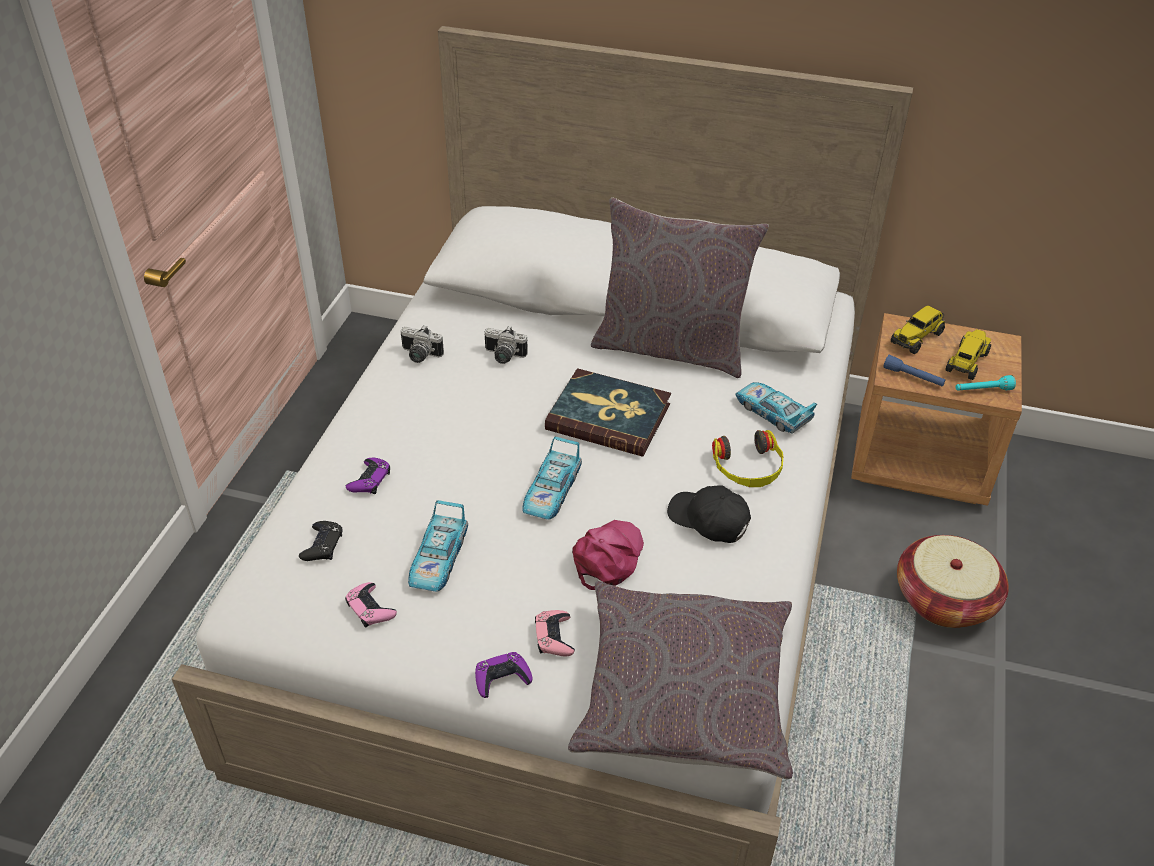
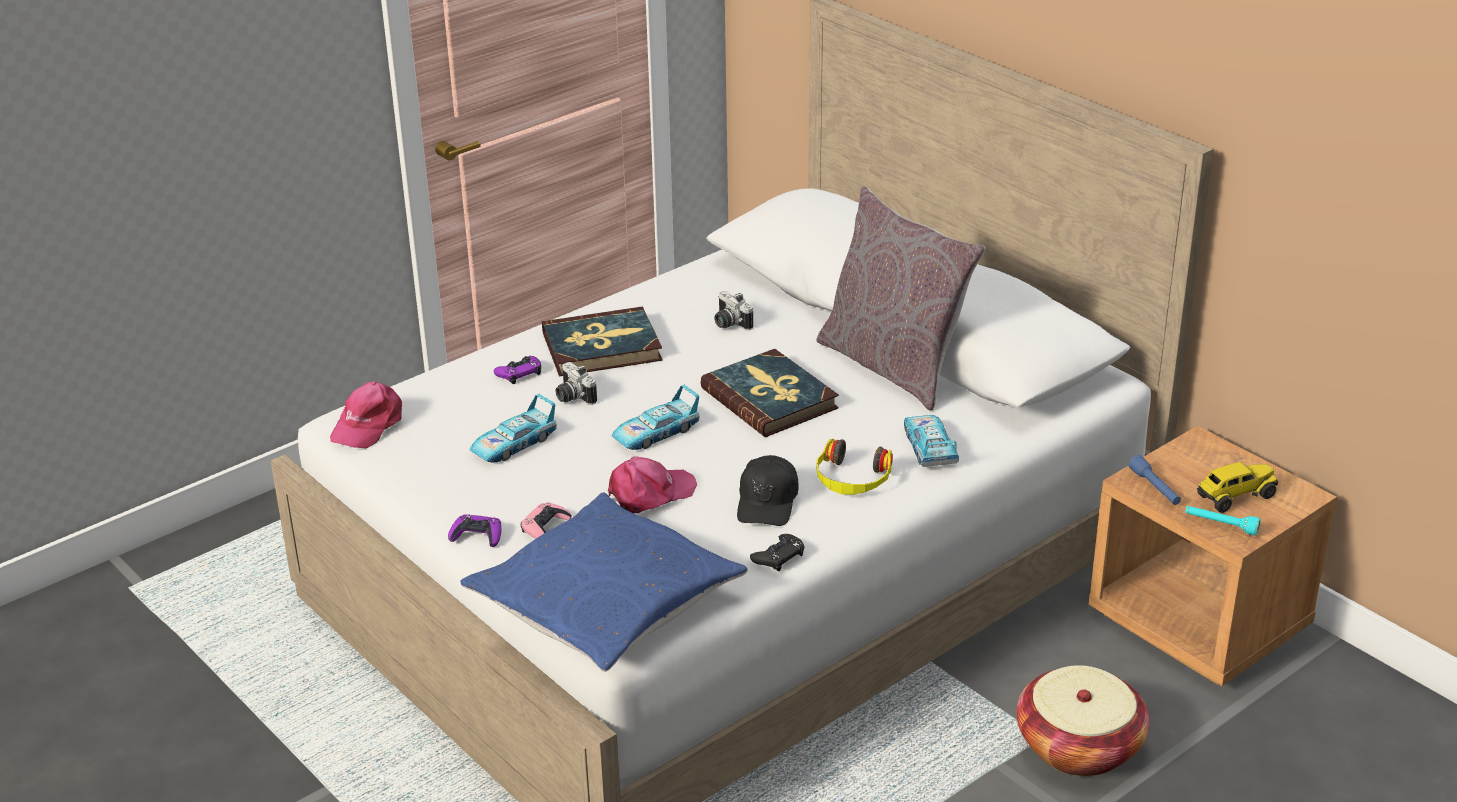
camera: 35 degrees right, 10 degrees down
(275, 600) = (368, 424): none -> pink cap
(322, 545) = (438, 403): black game controller -> black game controller (778, 556)
(370, 608) = (429, 455): pink game controller -> none
(418, 422) = (602, 347): none -> book
(419, 356) = (656, 300): camera -> camera (572, 397)
(683, 692) = (605, 601): grey pillow -> blue pillow
(709, 520) = (767, 502): black cap -> black cap turned 150 degrees counterclockwise
(917, 338) = (1205, 458): toy truck -> none

